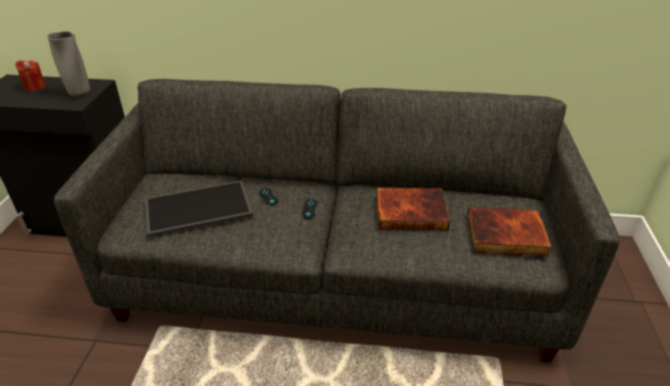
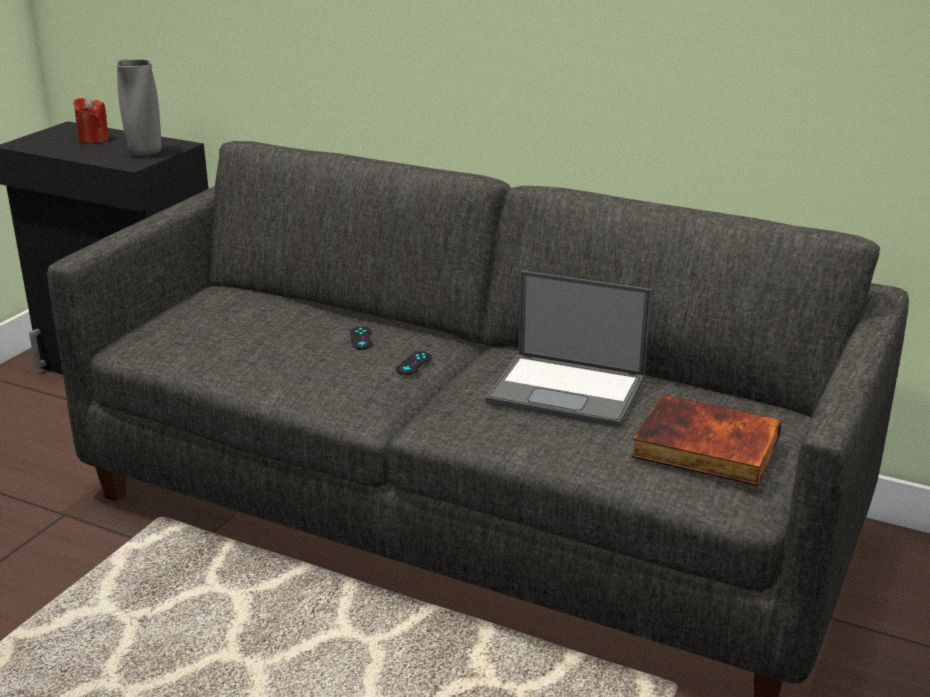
camera: 20 degrees right, 10 degrees down
(197, 209) = (245, 333): tray -> none
(411, 211) = (569, 390): book -> laptop

